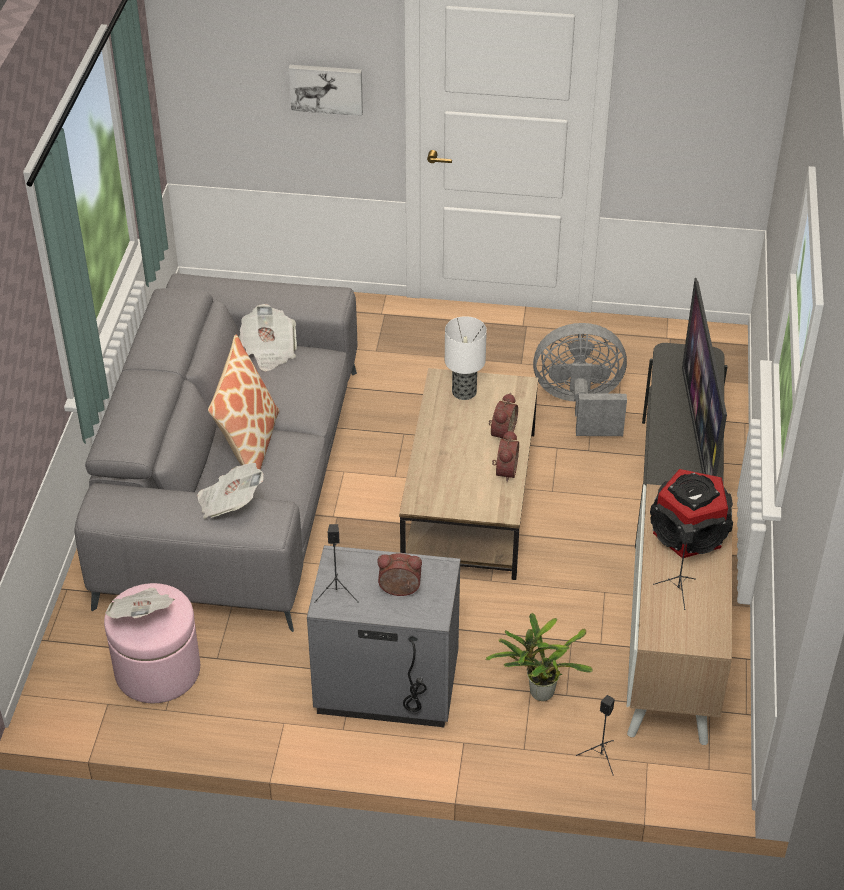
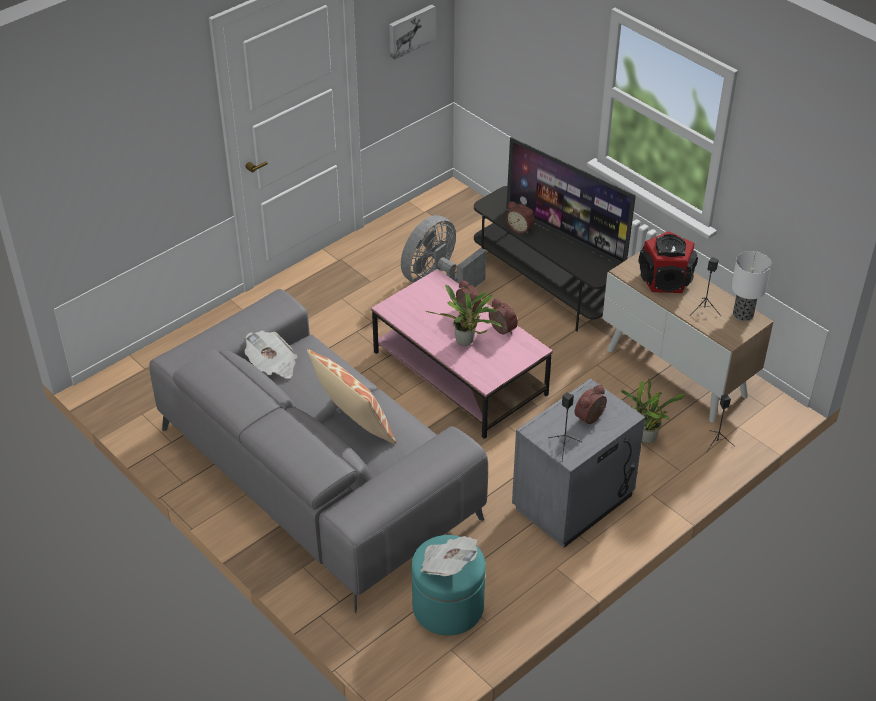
camera: 50 degrees left, 0 degrees up
(157, 670) = (448, 607): pink ottoman -> turquoise ottoman
(230, 503) = (423, 454): newspaper -> none
(326, 88) = (168, 154): picture -> picture (410, 31)
(456, 458) = (466, 342): none -> potted plant
(463, 392) = (412, 306): table lamp -> table lamp (742, 314)
(469, 497) = (458, 372): brown coffee table -> pink coffee table
(666, 395) = (520, 228): none -> alarm clock

